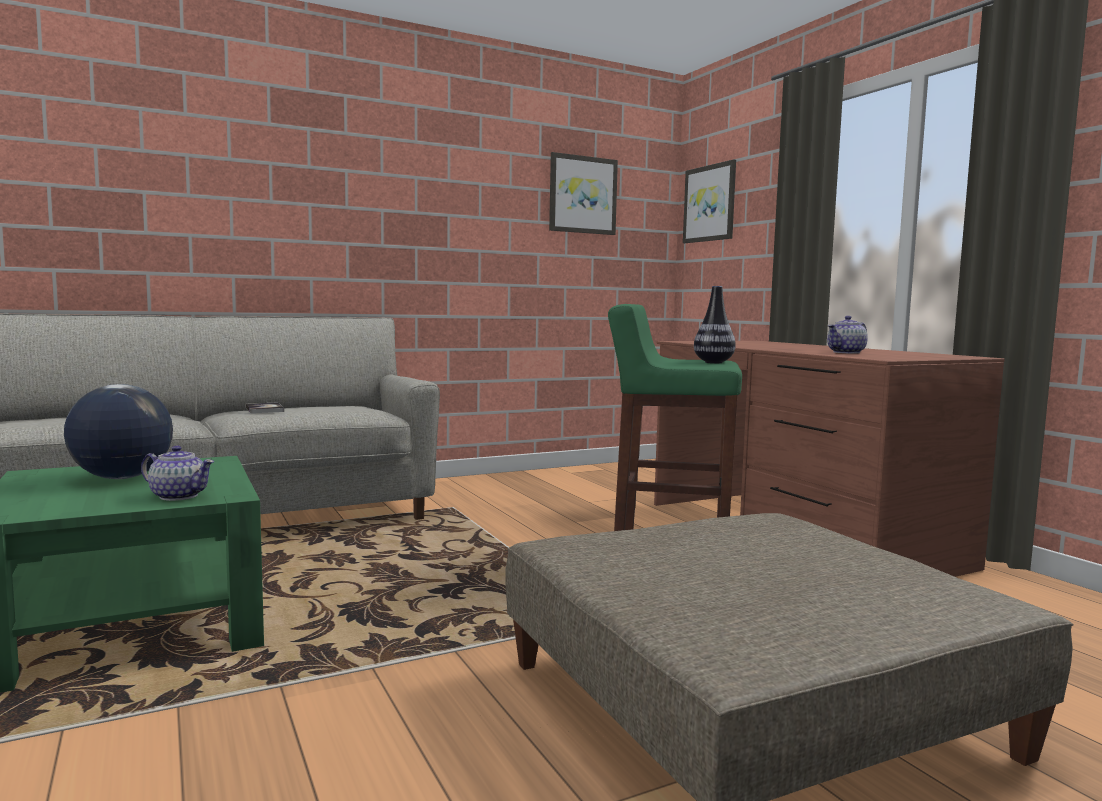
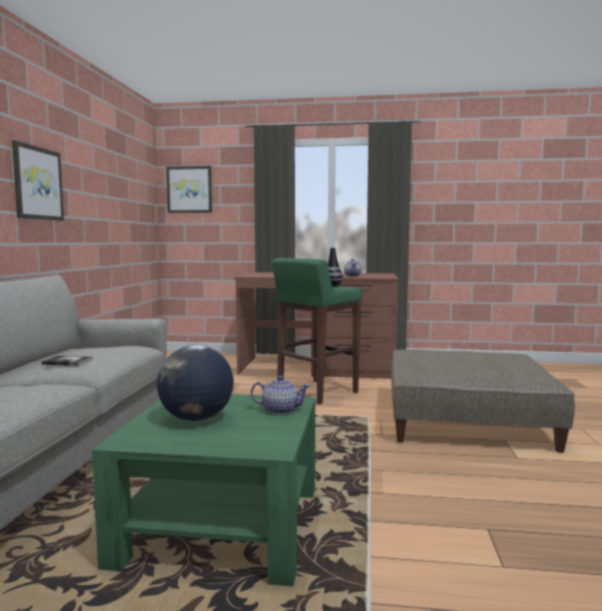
camera: 55 degrees left, 0 degrees up
(178, 496) = (280, 410): teapot -> teapot turned 45 degrees clockwise
(582, 195) = (125, 178): picture -> picture (37, 183)

